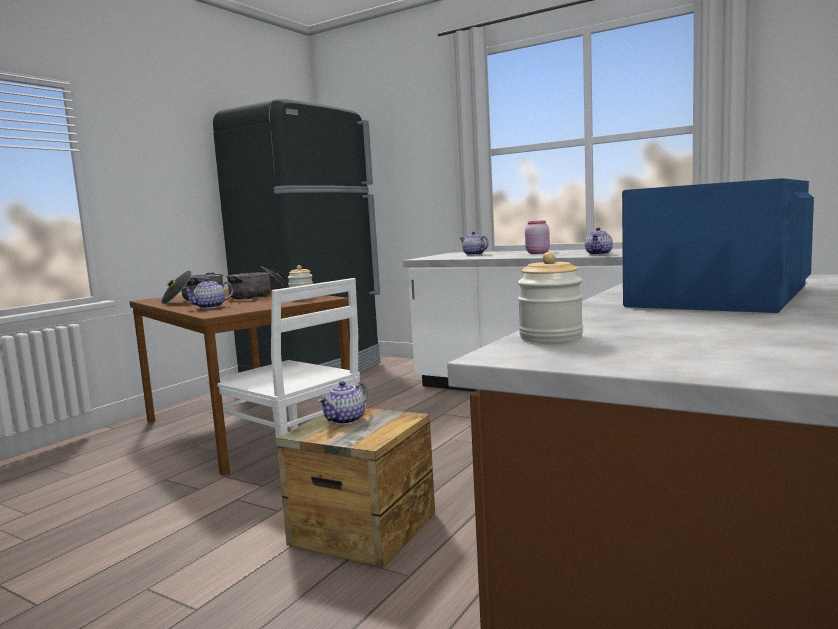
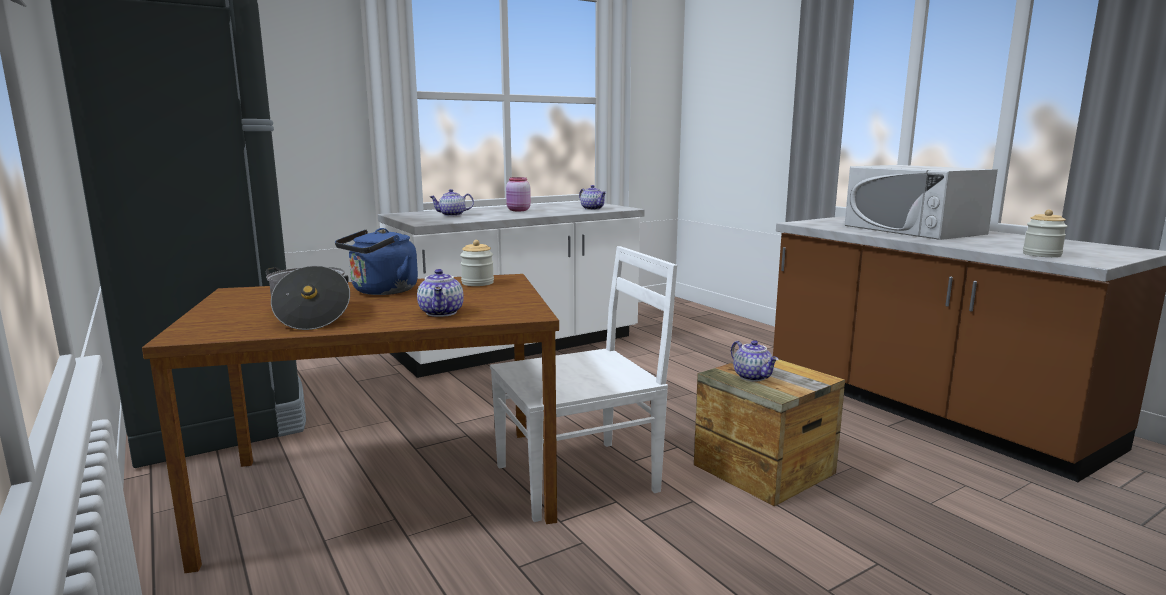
camera: 65 degrees left, 5 degrees up
(260, 296) = (381, 291): cooking pot -> blue kettle
(719, 295) = (913, 230): blue microwave -> white microwave

